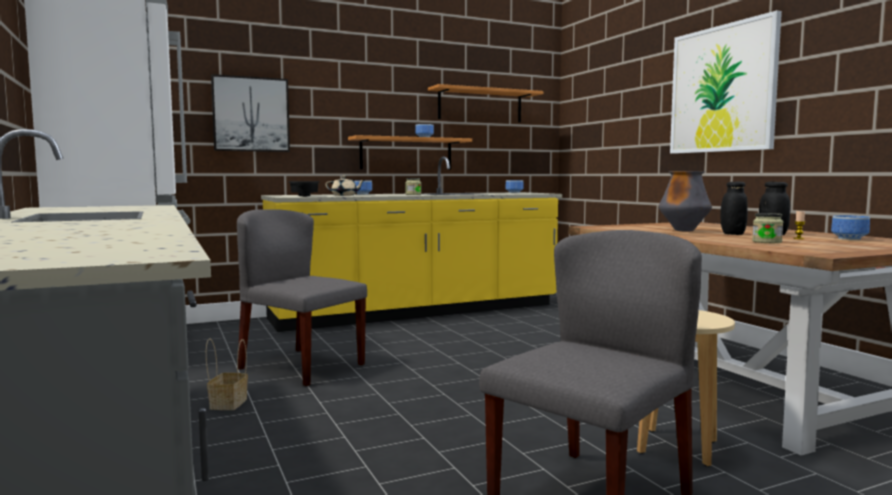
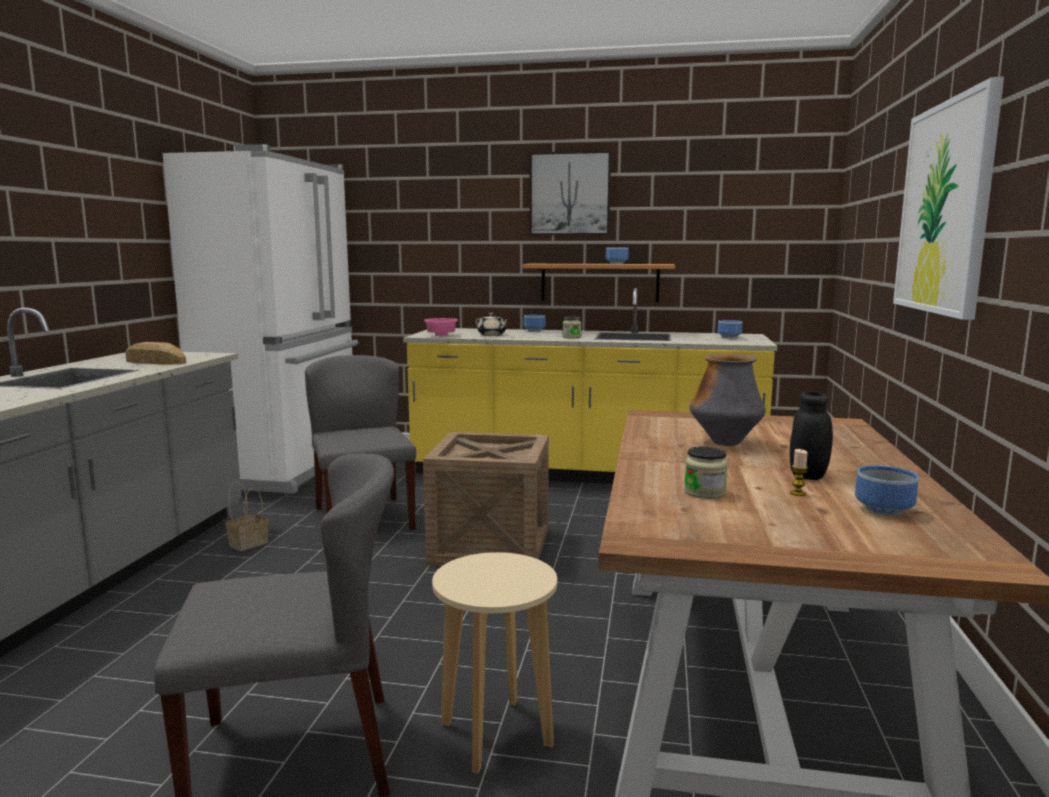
camera: 35 degrees right, 5 degrees up
(121, 209) = (155, 362): none -> bread
(251, 114) = (426, 242): picture -> picture (570, 194)
(303, 196) = (440, 335): black bowl -> pink bowl
(446, 361) = (490, 546): none -> crate
(480, 105) = (706, 218): shelf -> none
(732, 234) = (753, 463): black jar -> none

